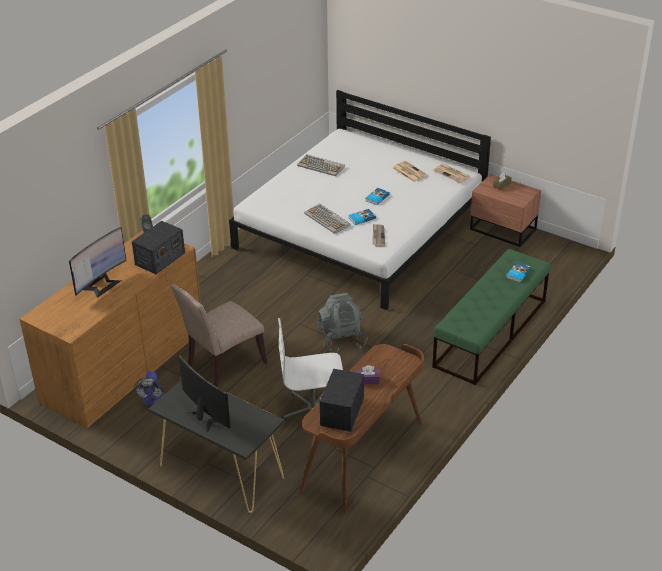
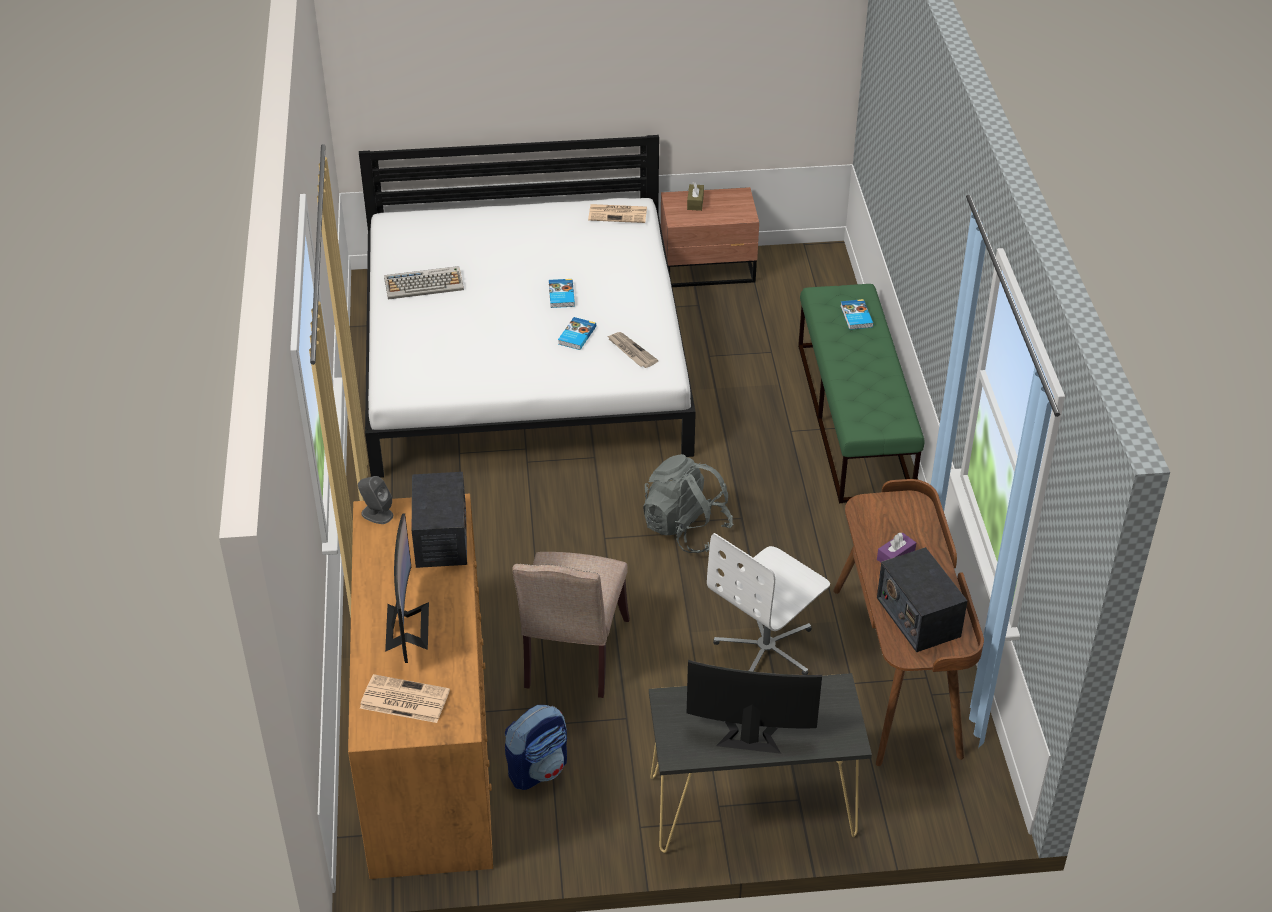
camera: 40 degrees left, 5 degrees up
(152, 401) = (538, 769): fan -> backpack
(327, 219) = (533, 360): keyboard -> none
(409, 172) = (559, 237): newspaper -> newspaper (403, 699)

